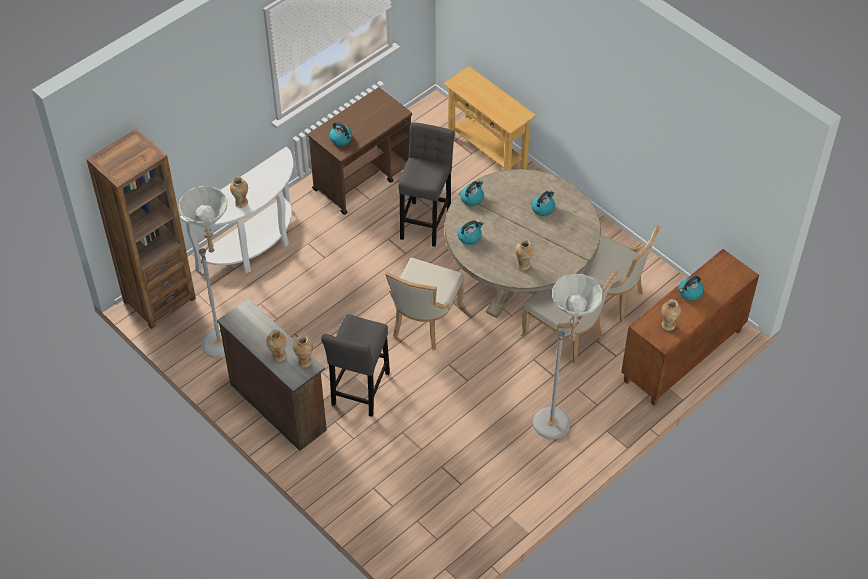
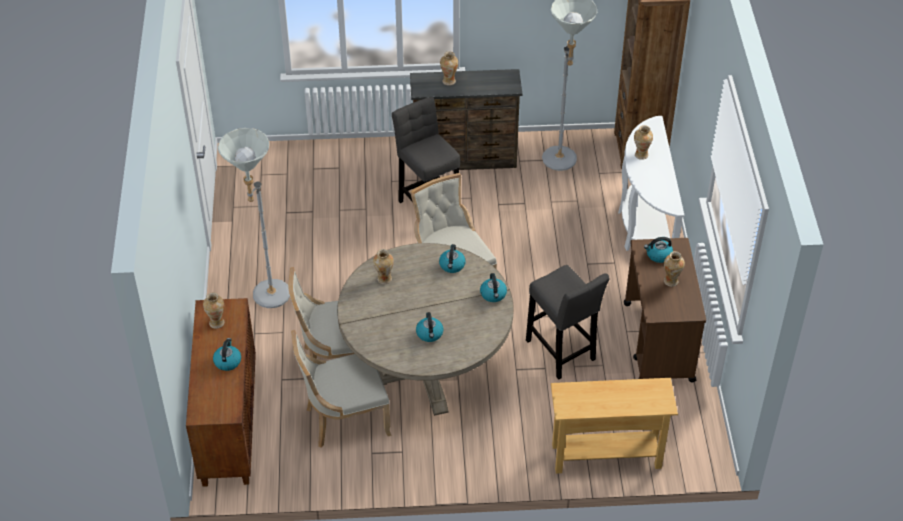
camera: 130 degrees right, 5 degrees down
(304, 361) = (428, 91): vase -> vase (671, 281)

